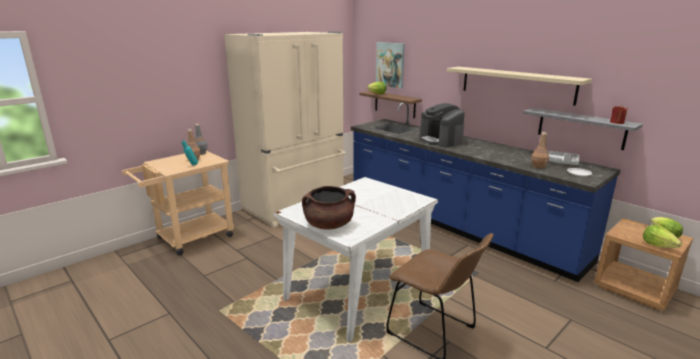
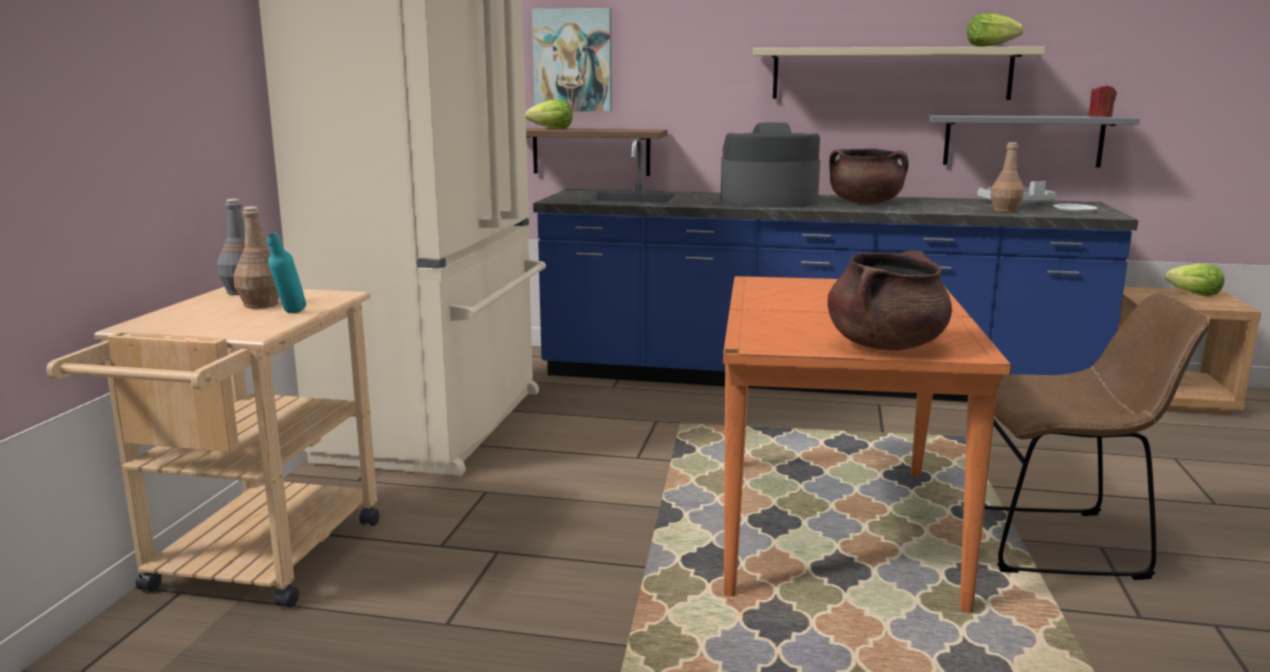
camera: 35 degrees left, 5 degrees down
(357, 291) = (835, 528): white dining table -> orange dining table
(440, 140) = (768, 202): coffee machine -> coffee machine turned 150 degrees clockwise
(483, 148) = (865, 203): none -> brown cooking pot
(657, 245) = (1215, 305): lettuce -> lettuce (989, 46)

